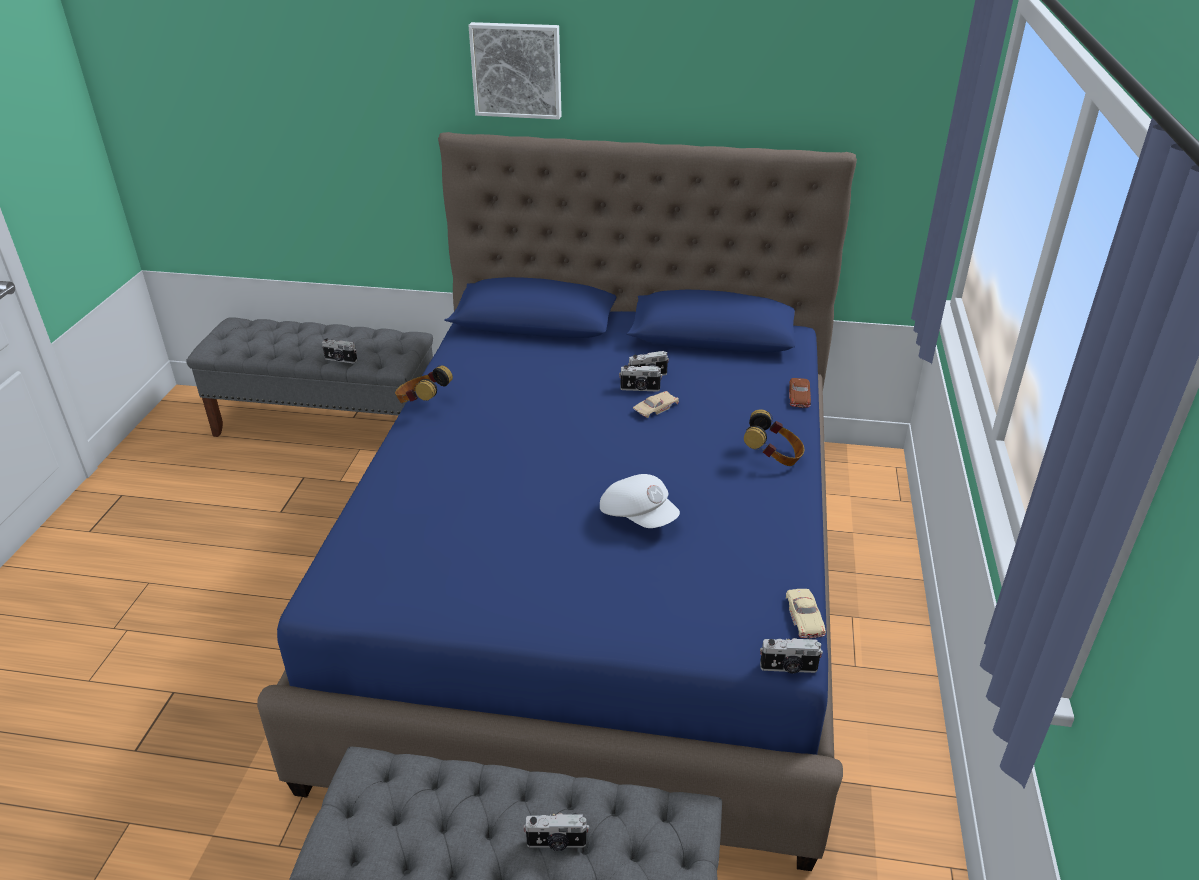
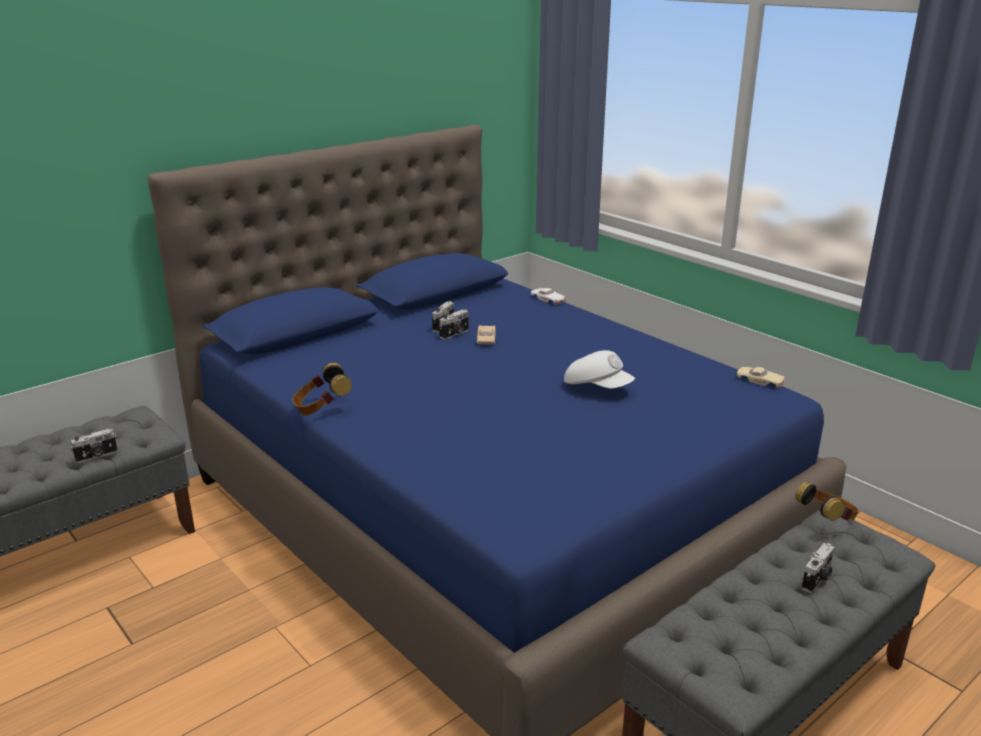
camera: 50 degrees left, 10 degrees down
(517, 70) = (209, 99): picture -> none
(639, 516) = (598, 387): white cap -> white cap turned 45 degrees clockwise
(773, 457) = (598, 329): headphones -> headphones (826, 521)
(789, 668) = (799, 402): camera -> none
(799, 395) = (548, 299): brown toy car -> white toy car

